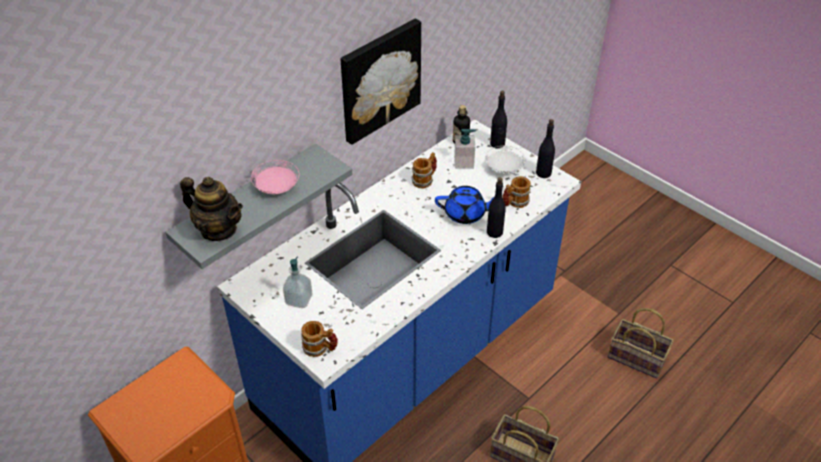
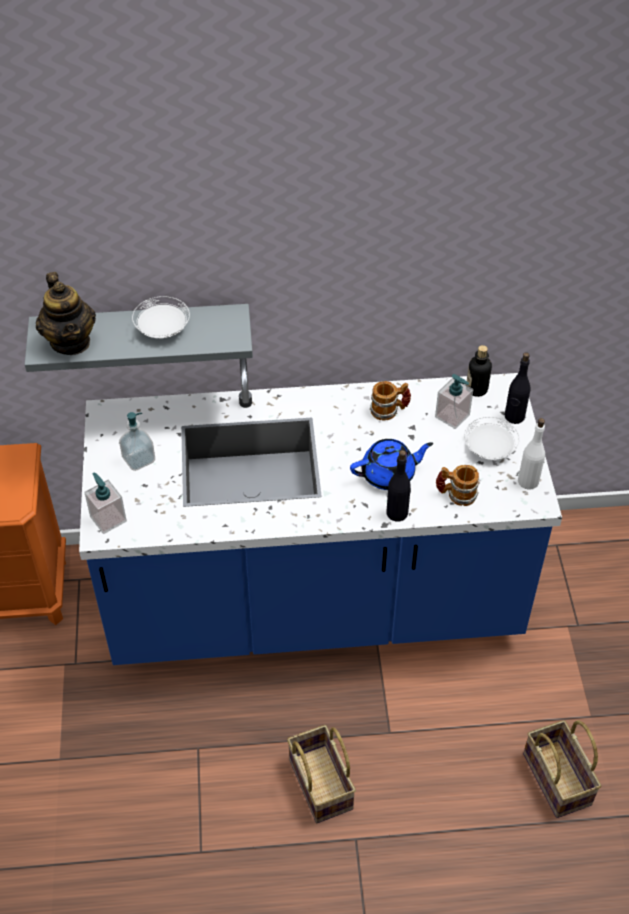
camera: 40 degrees right, 5 degrees up
(277, 187) = (163, 330): pink plate -> white plate
(320, 348) = (108, 519): mug -> soap dispenser
(379, 79) = (358, 266): picture -> none
(465, 214) = (389, 474): blue teapot -> blue teapot turned 60 degrees counterclockwise
(543, 173) = (528, 481): black bottle -> white bottle

